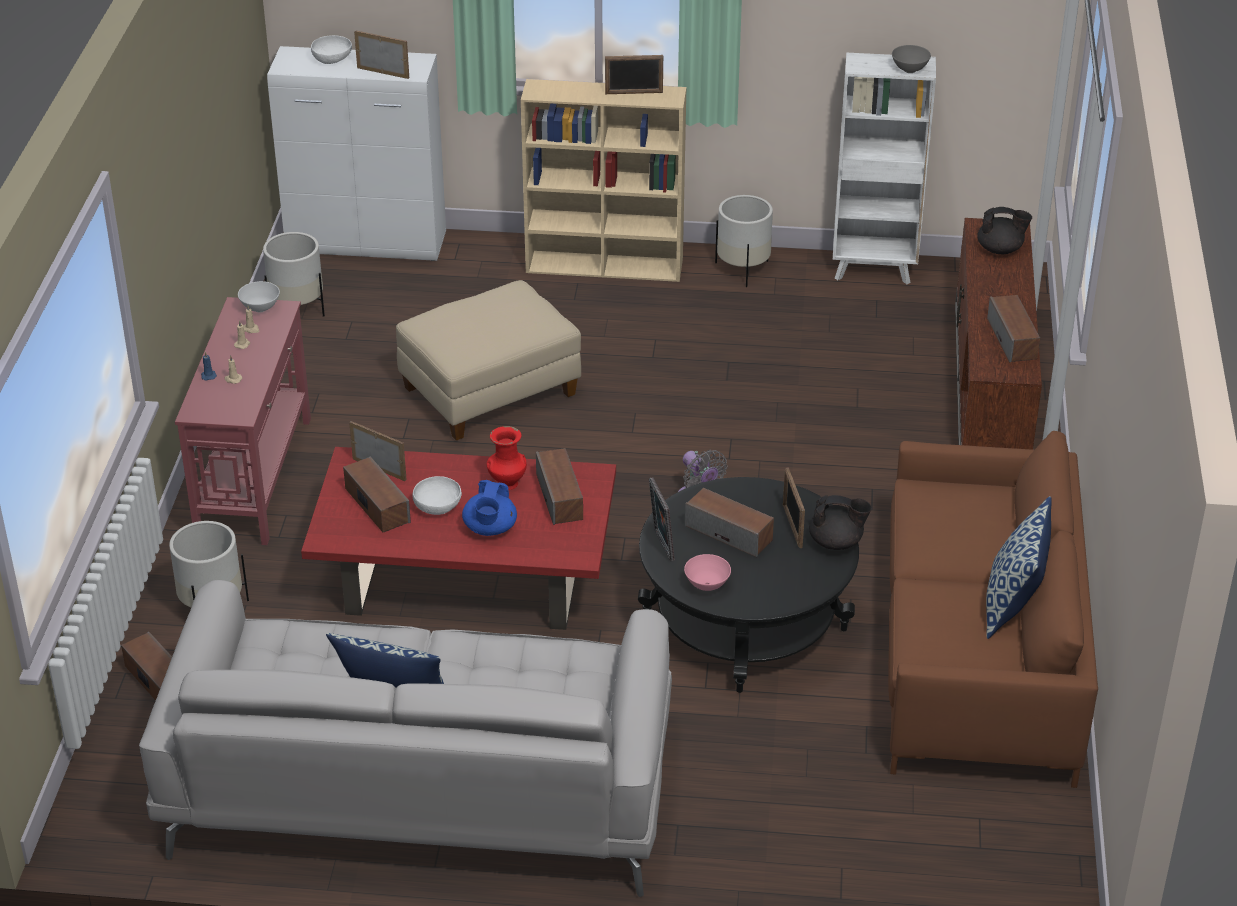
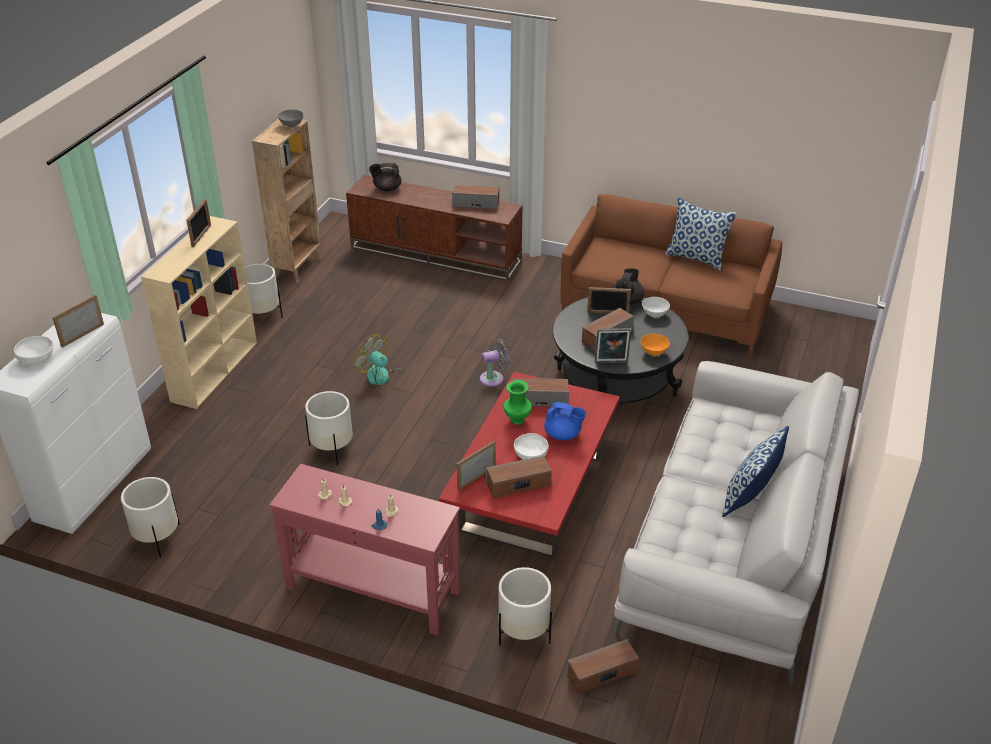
camera: 75 degrees left, 0 degrees up
(260, 308) = (298, 486): white bowl -> white bowl (654, 315)
(489, 392) = (332, 449): beige ottoman -> white planter
(506, 484) = (517, 420): red vase -> green vase
(651, 401) = (383, 378): none -> fan
(706, 585) = (654, 353): pink bowl -> orange bowl
(874, 270) = (298, 267): white bookcase -> brown bookcase
(1000, 249) = (387, 189): black teapot -> black teapot turned 120 degrees counterclockwise

